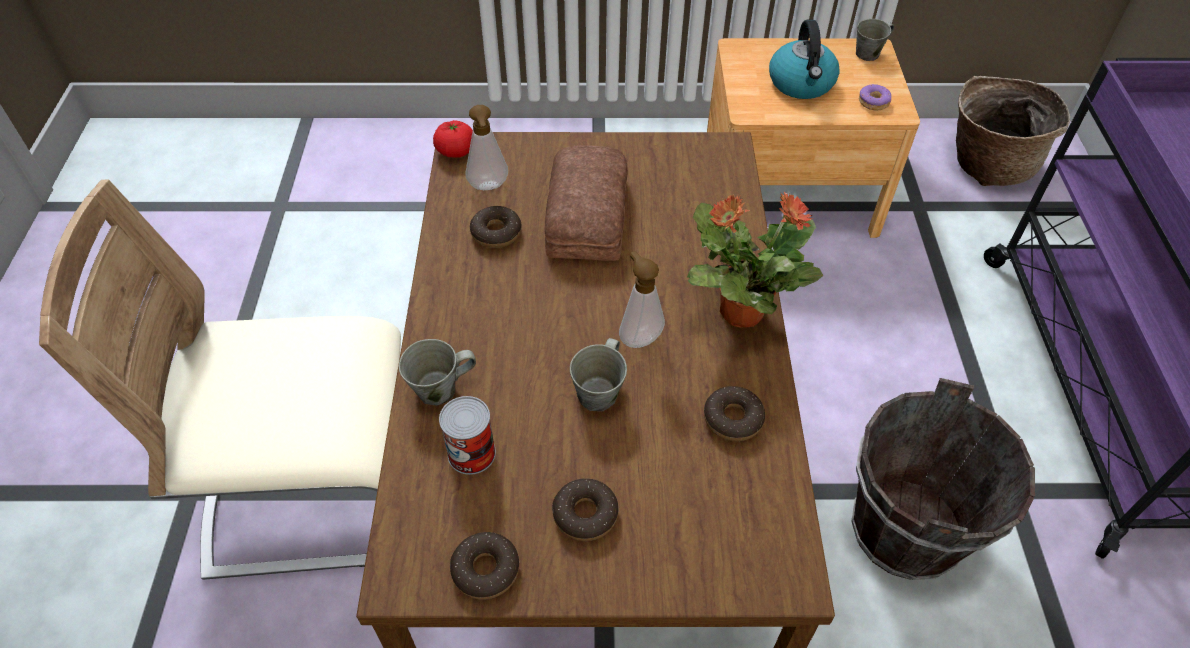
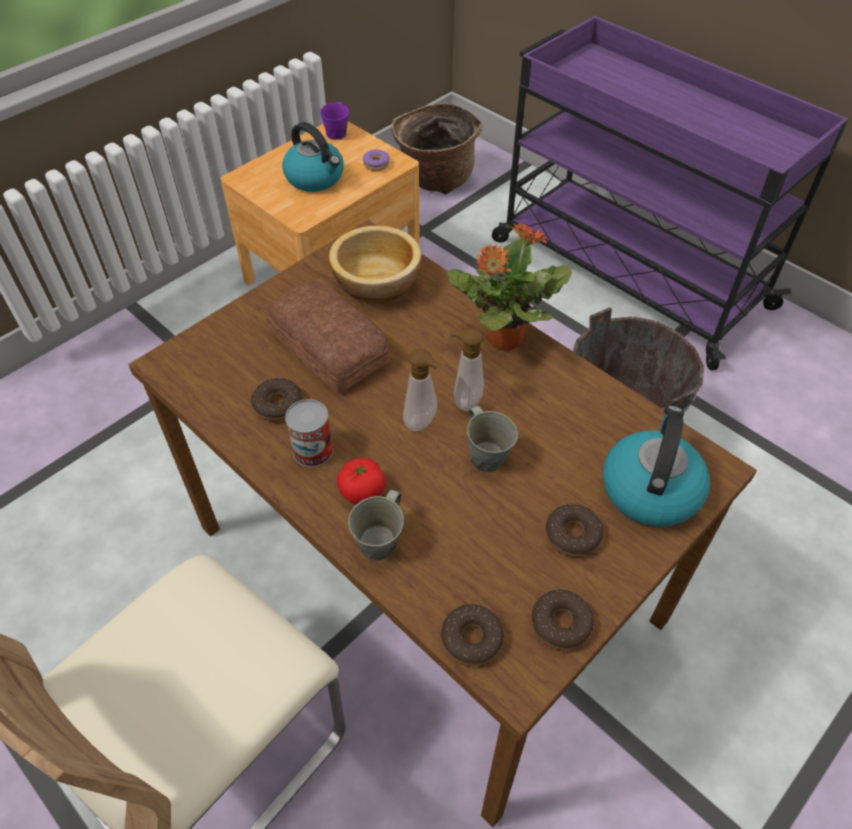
camera: 45 degrees left, 0 degrees up
(456, 151) = (164, 368): tomato -> tomato (362, 490)
(471, 453) = (457, 562): can -> can (313, 450)
(488, 187) = (228, 377): soap dispenser -> soap dispenser (423, 423)
(690, 191) = (378, 283): none -> bowl
(703, 539) = (650, 488): none -> kettle
(733, 419) = (579, 406): donut -> donut (472, 639)
(869, 54) = (337, 133): grey mug -> purple mug

